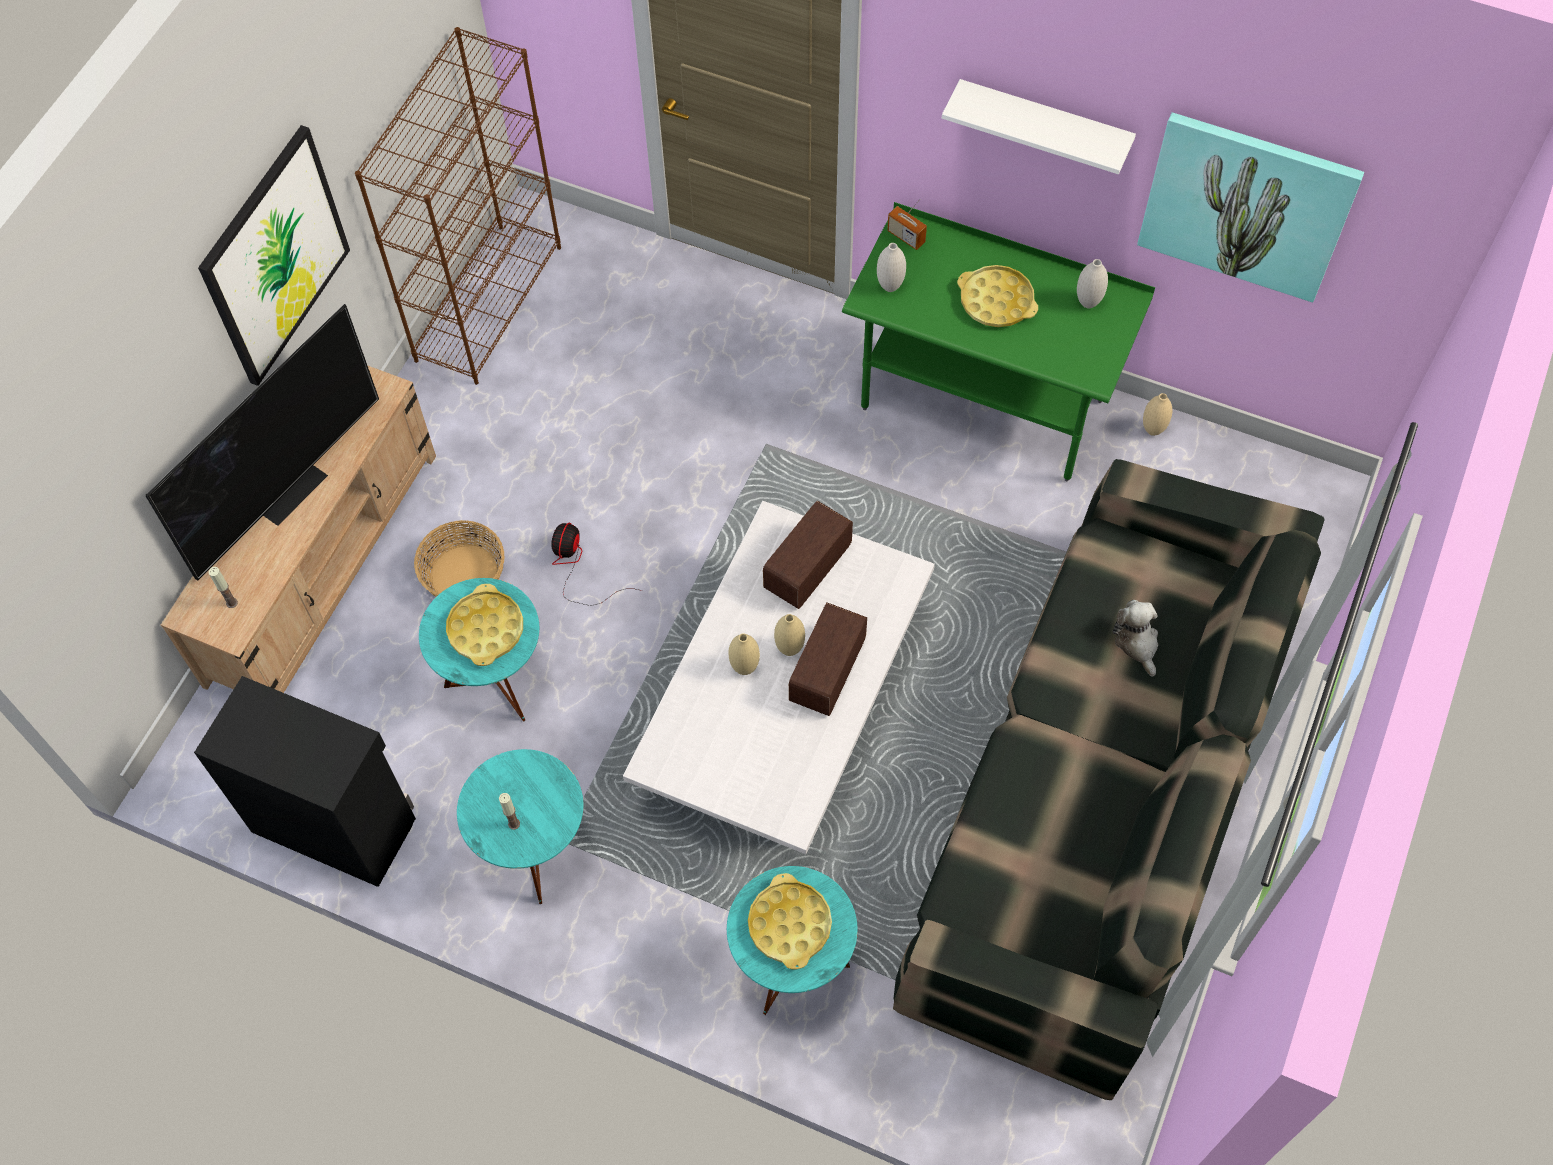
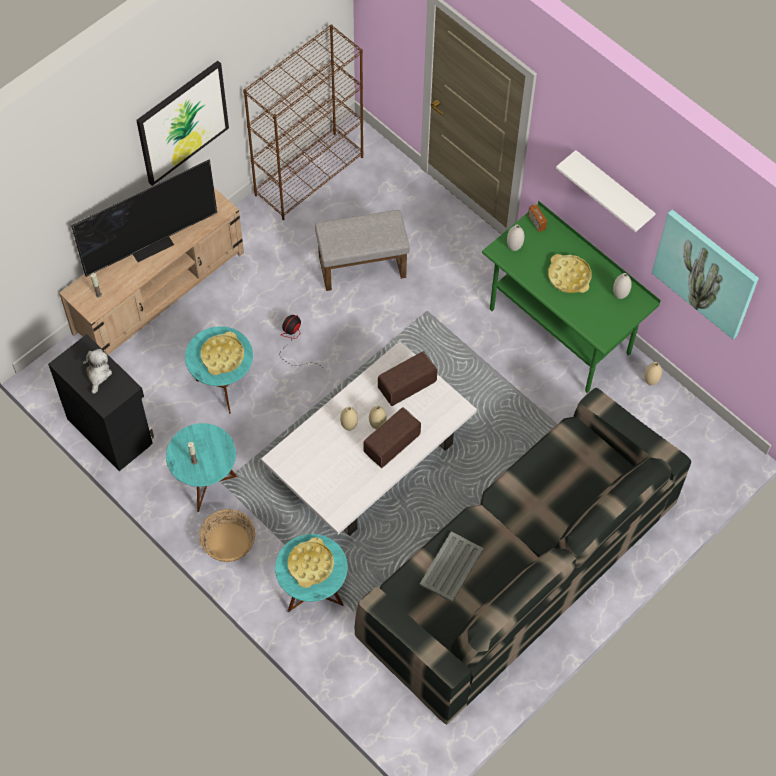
camera: 20 degrees right, 0 degrees up
(464, 574) = (231, 323): basket -> basket (228, 542)
(635, 410) = (363, 266): none -> grey ottoman
(1021, 837) = (451, 567): none -> grey tray
(1137, 642) = (564, 491): plush toy -> plush toy (98, 374)

